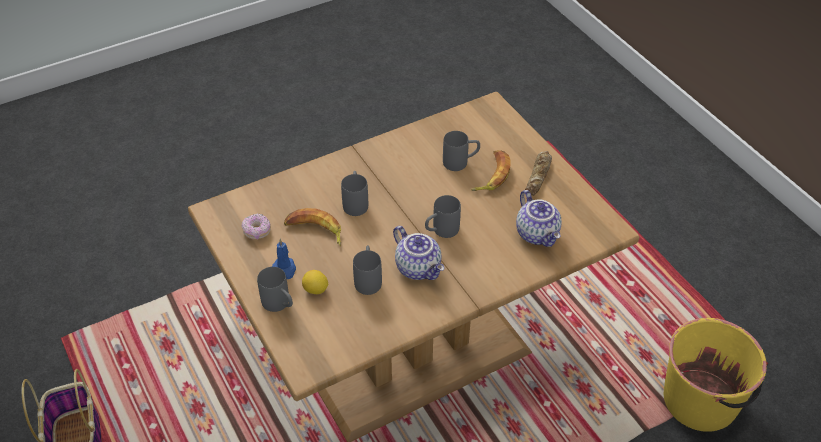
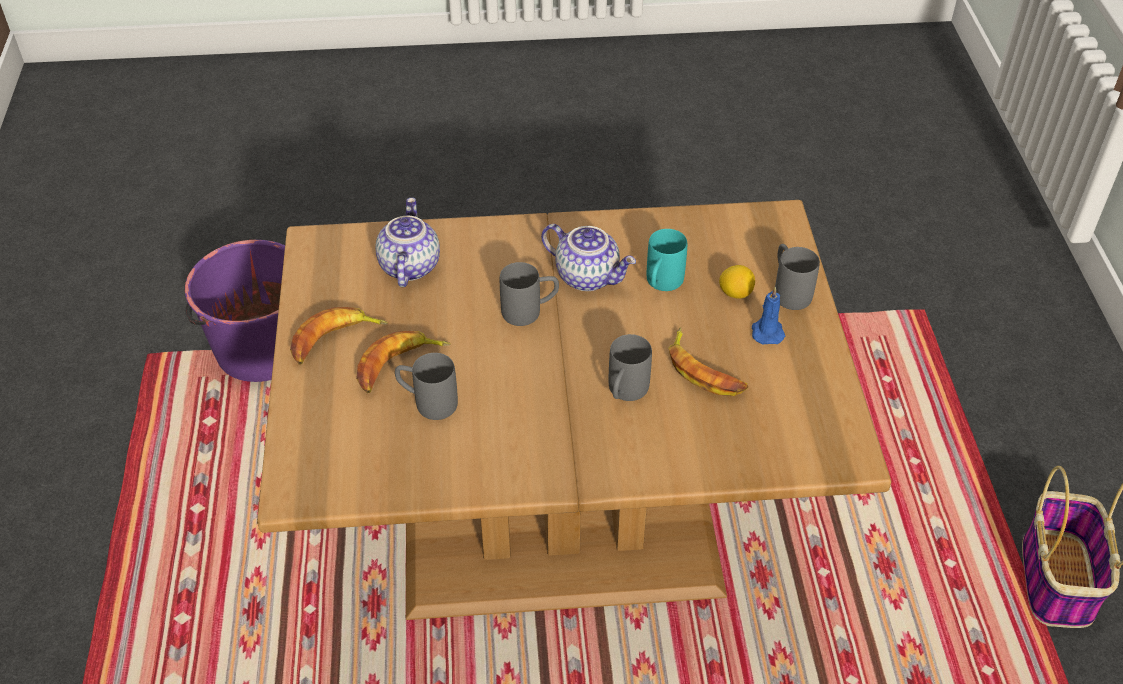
camera: 155 degrees left, 0 degrees up
(257, 231) = (790, 398): donut -> none
(368, 279) = (661, 284): grey mug -> turquoise mug
(419, 268) = (588, 276): teapot -> teapot turned 135 degrees clockwise
(538, 176) = (335, 341): bread -> banana
(701, 400) = (261, 348): yellow bucket -> purple bucket

